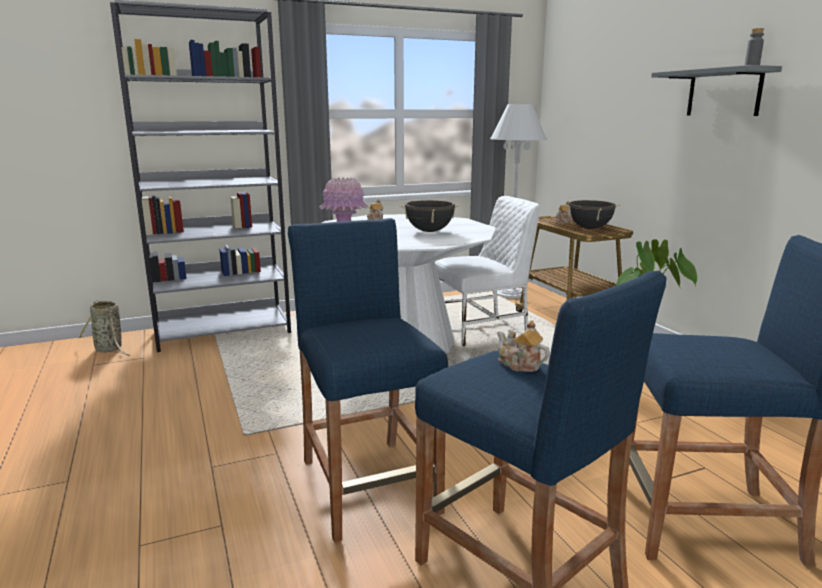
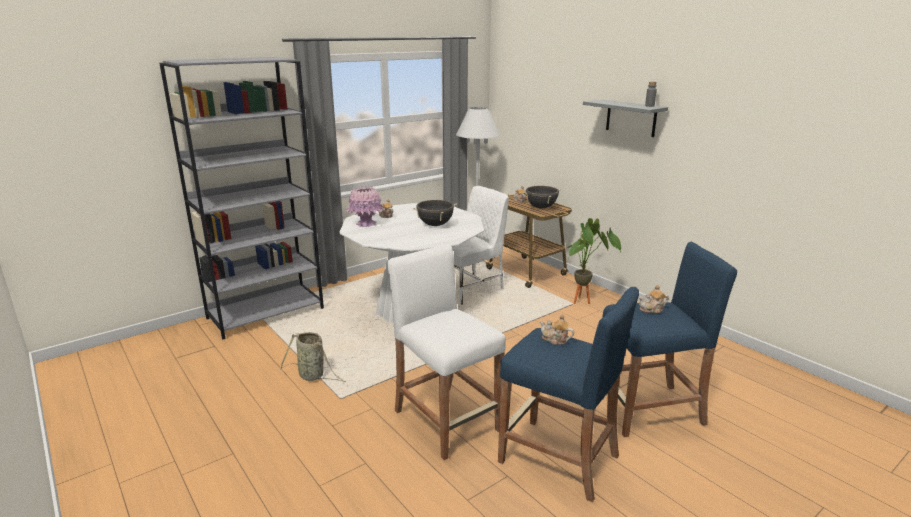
camera: 15 degrees left, 5 degrees up
(110, 349) = (179, 342): basket -> basket (313, 376)
(369, 485) = (446, 420): blue stool -> white stool
(715, 344) = (652, 309): none -> teapot

